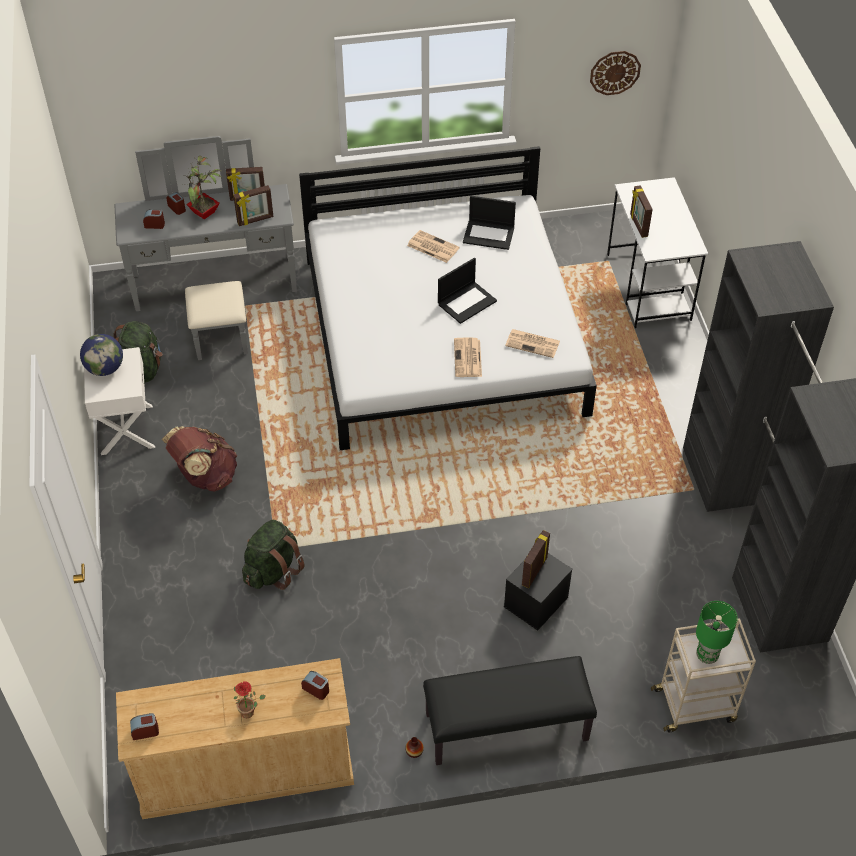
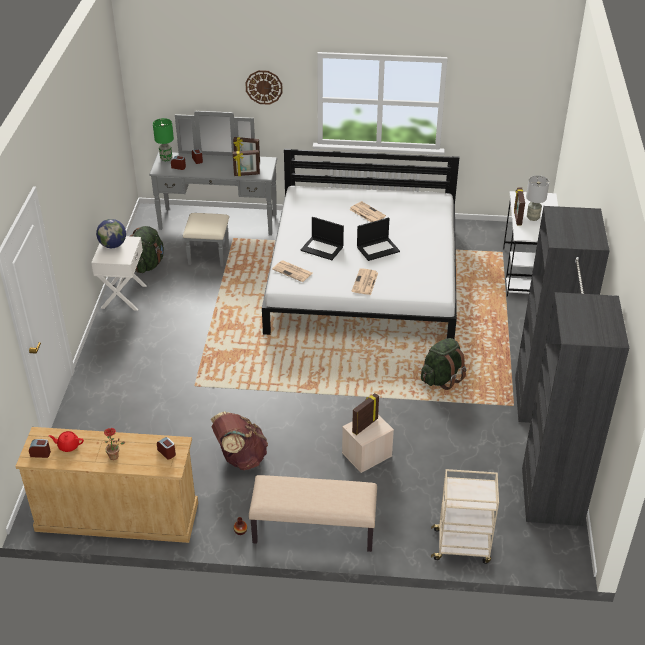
camera: 15 degrees right, 10 degrees down
(179, 711) = (68, 446): none -> red teapot
(205, 214) = (215, 166): potted plant -> none
(205, 476) = (164, 333): brown backpack -> brown backpack (240, 458)
(273, 570) = (187, 398): green backpack -> green backpack (441, 378)
(489, 235) = (410, 211): laptop -> laptop (322, 248)
(506, 728) = (313, 530): black bench -> beige bench
(533, 343) = (416, 281): newspaper -> newspaper (293, 271)
(536, 602) = (366, 455): black storage box -> beige storage box
(615, 72) = (521, 110): wall clock -> wall clock (264, 87)
(658, 221) = (533, 217): none -> grey table lamp
(706, 656) = (465, 494): green table lamp -> green table lamp (166, 158)

